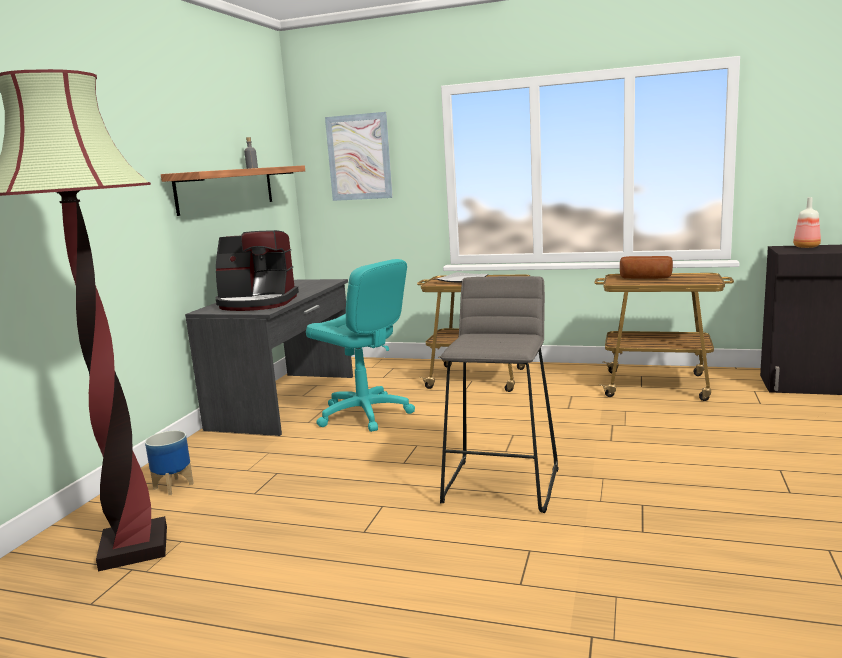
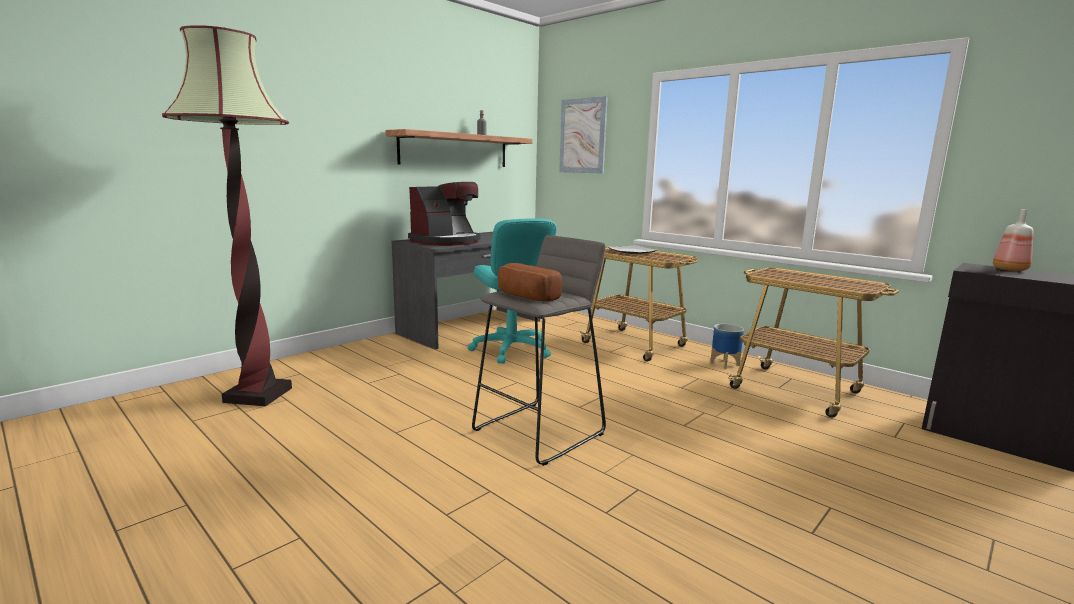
camera: 25 degrees right, 0 degrees up
(174, 486) = (331, 363): planter -> planter (725, 364)
(257, 303) = (447, 241): coffee machine -> coffee machine turned 75 degrees counterclockwise
(645, 278) = (800, 276): bread -> bread (524, 296)

